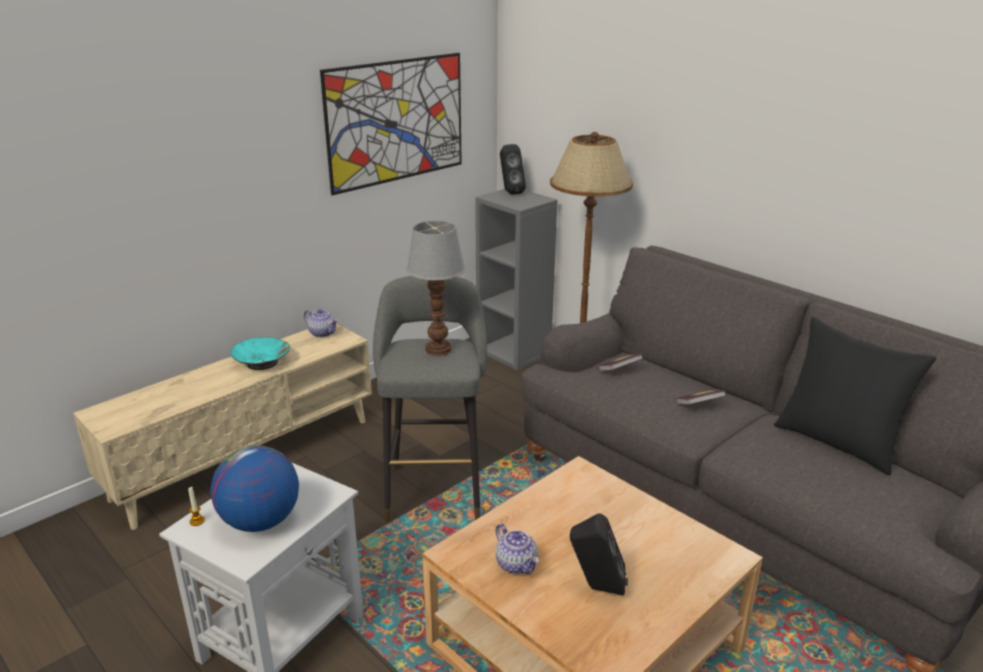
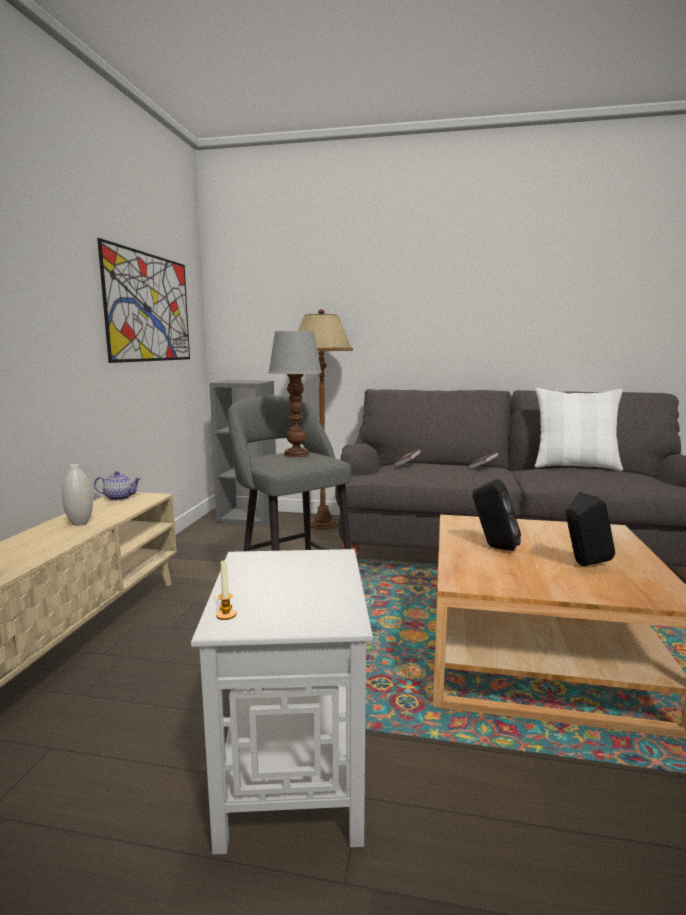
camera: 35 degrees left, 15 degrees down
(260, 521) = (301, 592): globe -> none
(262, 362) = (80, 523): turquoise bowl -> white vase
(509, 192) = (232, 380): black speaker -> black speaker (494, 547)
(517, 564) = (514, 572): teapot -> none
(837, 442) = (575, 466): black pillow -> white pillow

